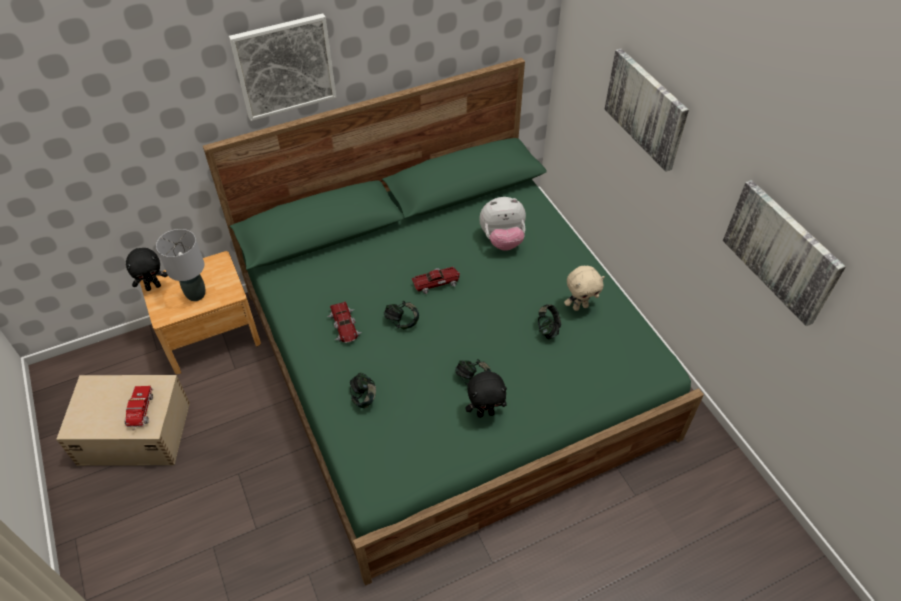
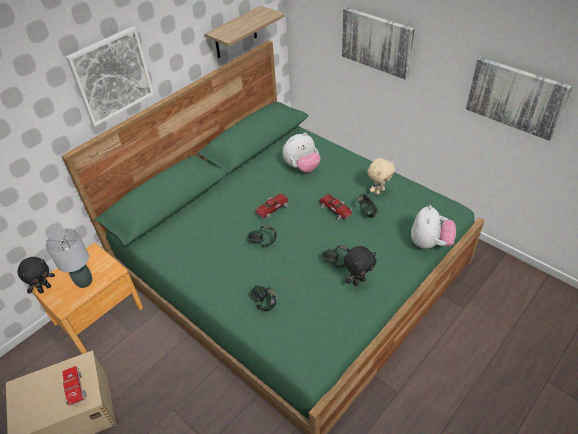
camera: 20 degrees left, 5 degrees down
(345, 326) = (222, 259): toy car -> toy car (336, 209)
(472, 41) = (235, 33): none -> shelf
(601, 399) = (430, 243): none -> plush toy

